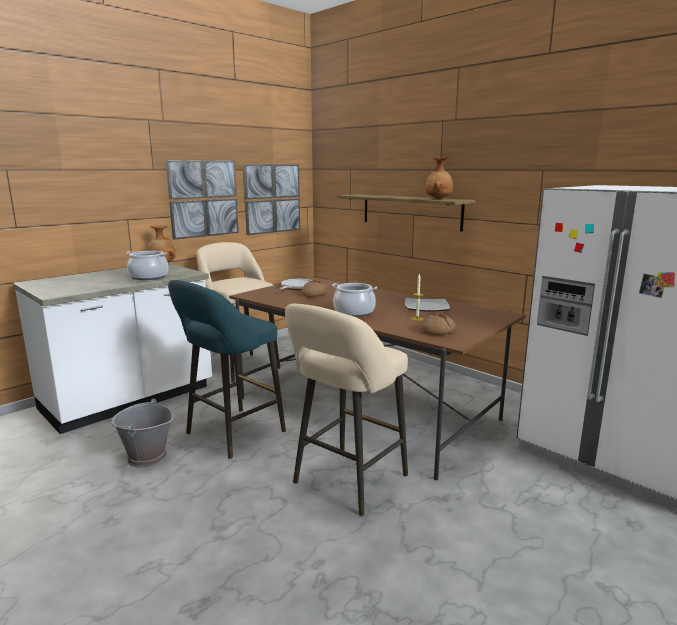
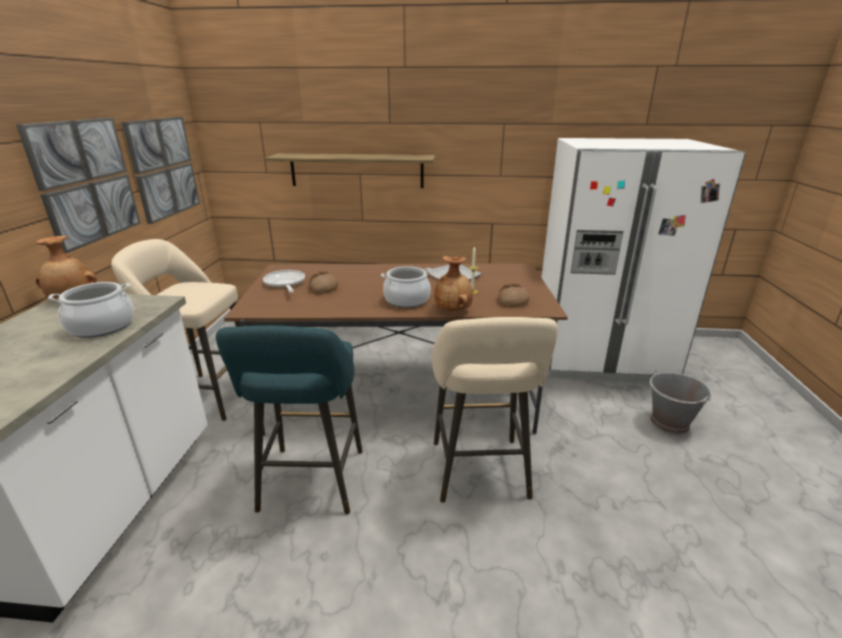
camera: 40 degrees left, 10 degrees up
(146, 457) = (247, 572): grey bucket -> grey bucket (670, 423)
(438, 199) = (404, 157): brown vase -> brown vase (453, 310)

